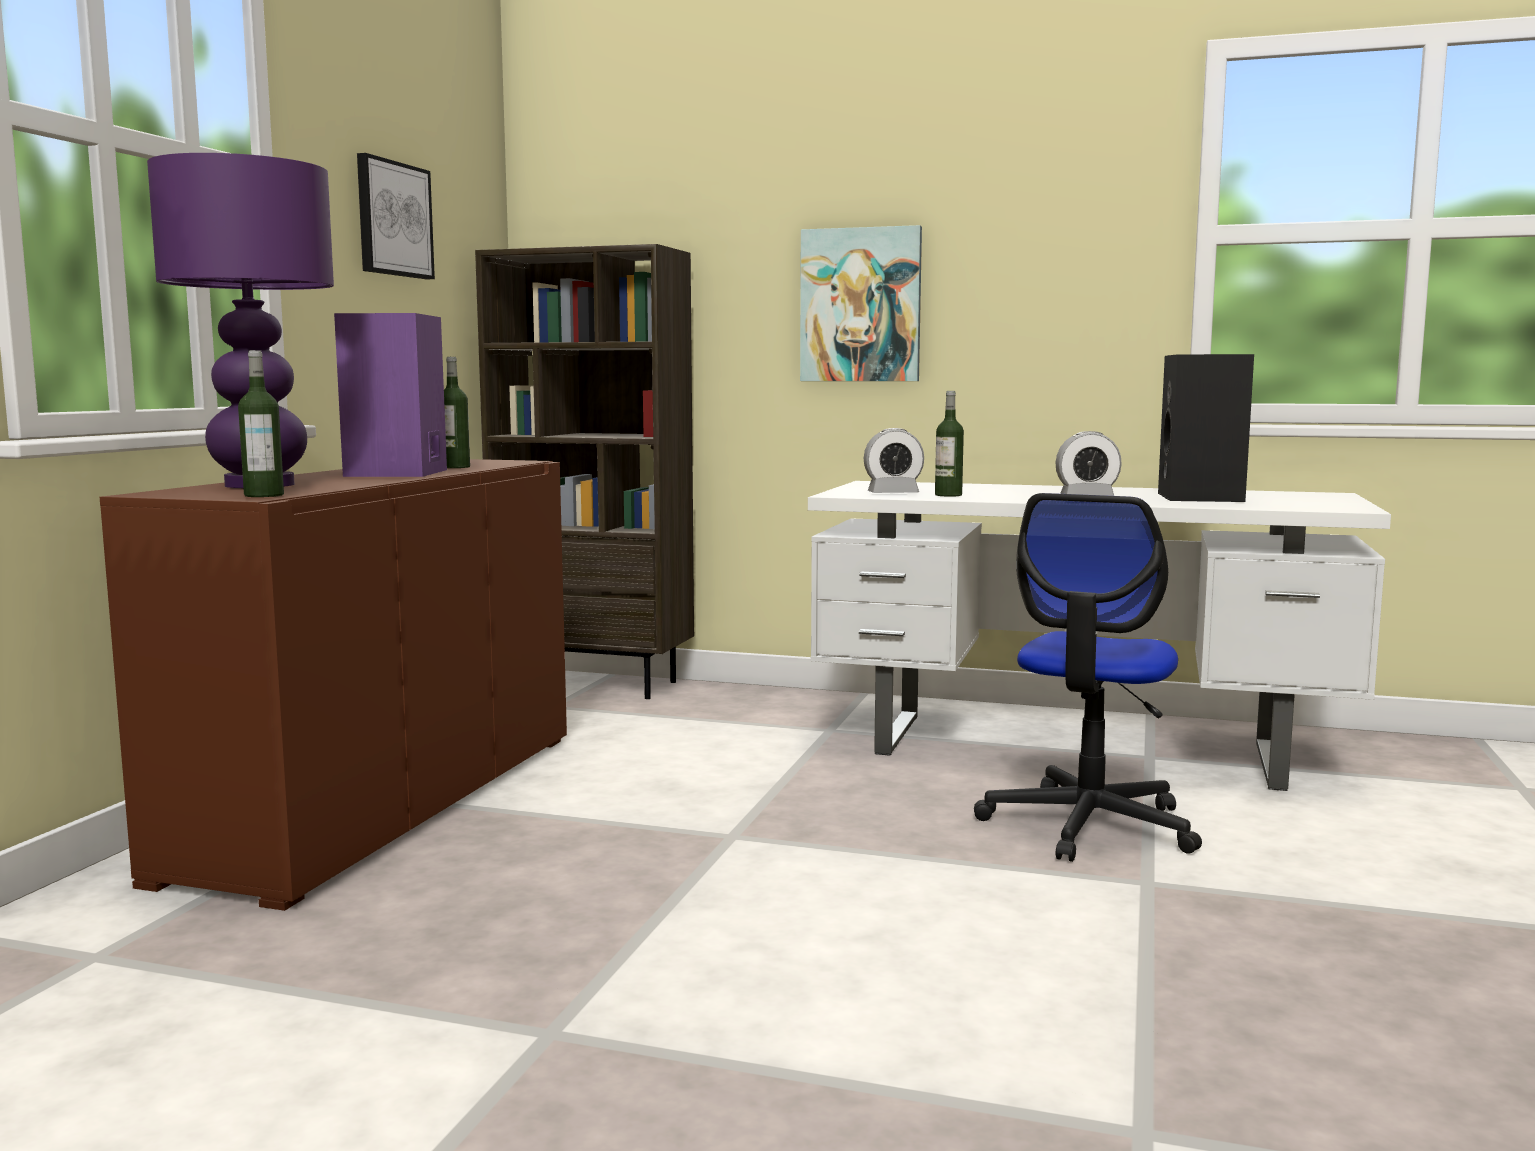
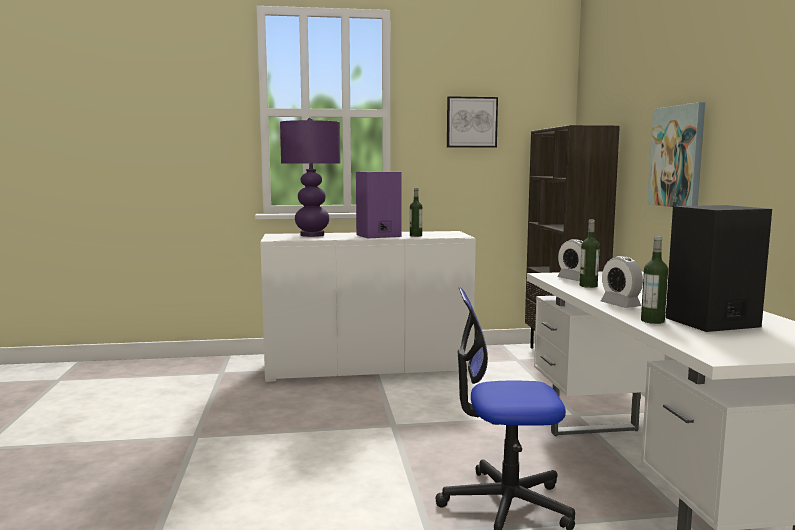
camera: 65 degrees right, 0 degrees up
(264, 495) = (278, 239): bottle -> bottle (652, 321)
(385, 803) = (368, 367): brown cabinet -> white cabinet

